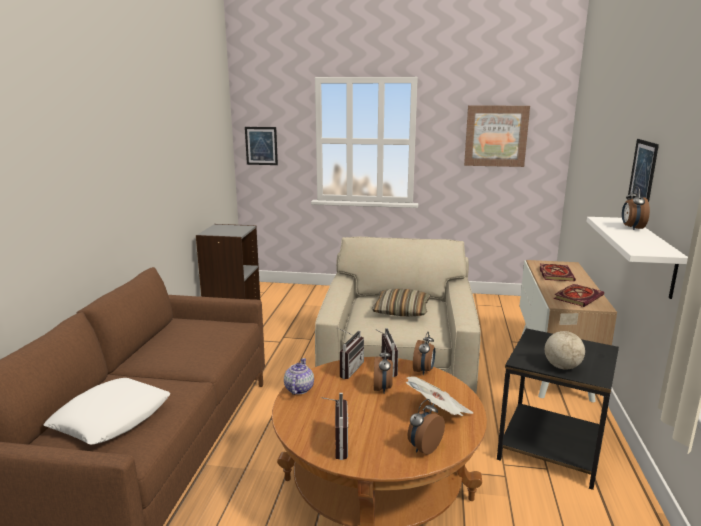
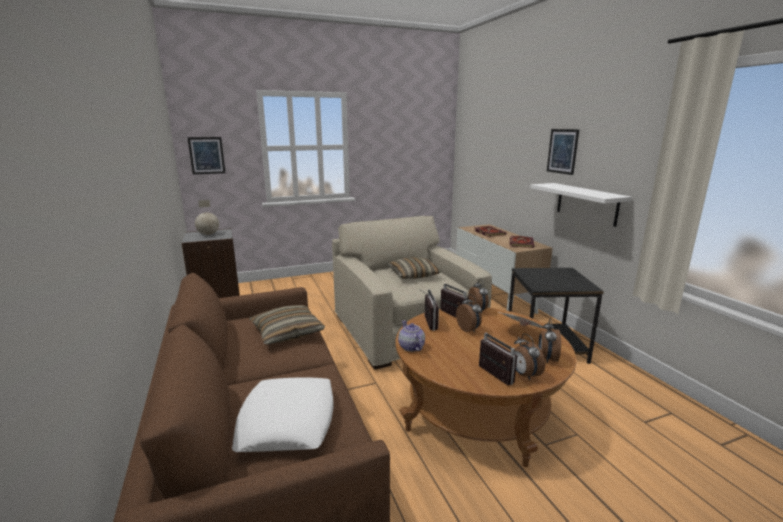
camera: 30 degrees left, 0 degrees up
(205, 342) = (287, 332): none -> pillow
(496, 136) = (406, 140): picture -> none
(561, 367) = (563, 285): globe -> globe (208, 234)
(631, 228) = (568, 187): alarm clock -> alarm clock (524, 375)

